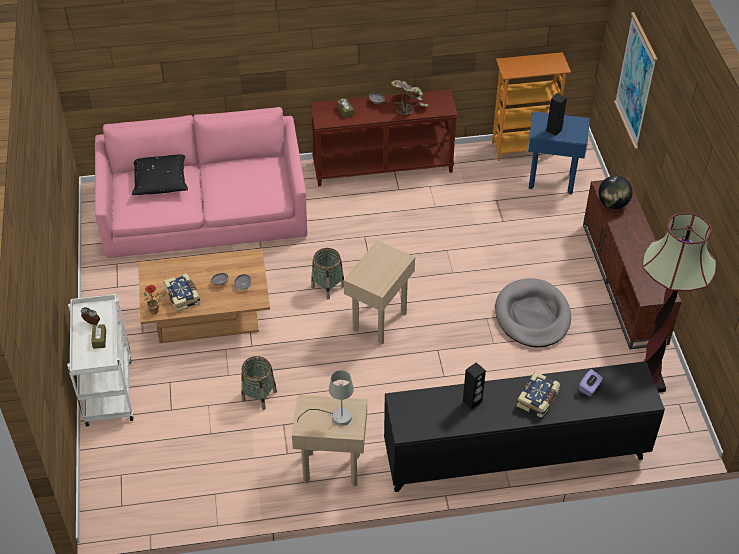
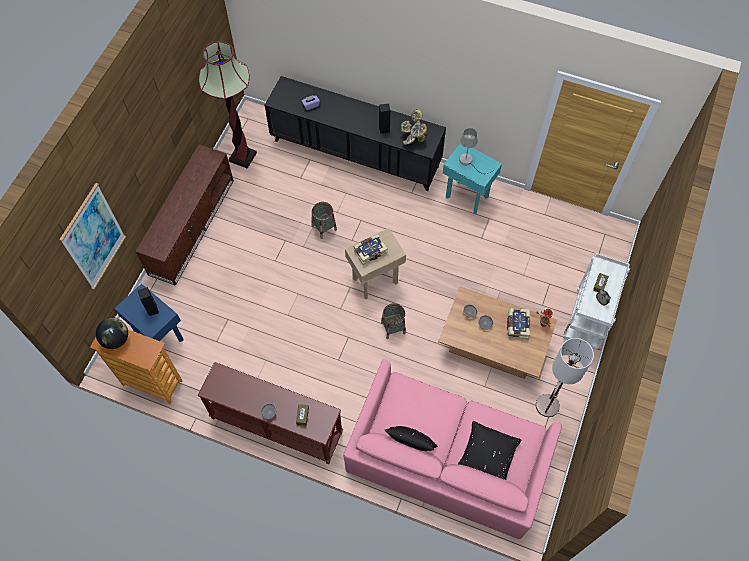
camera: 150 degrees left, 15 degrees up
(122, 289) = (547, 406): none -> floor lamp
(238, 160) = (410, 444): none -> black pillow
(259, 396) = (487, 265): basket -> basket (324, 227)
(331, 467) = (466, 197): beige side table -> turquoise side table
(408, 104) = (245, 395): potted plant -> potted plant (413, 136)
(532, 316) = (272, 233): grey dog bed -> none
(538, 399) = (345, 112): book -> book (370, 251)
(612, 204) = (168, 234): globe -> globe (116, 339)

